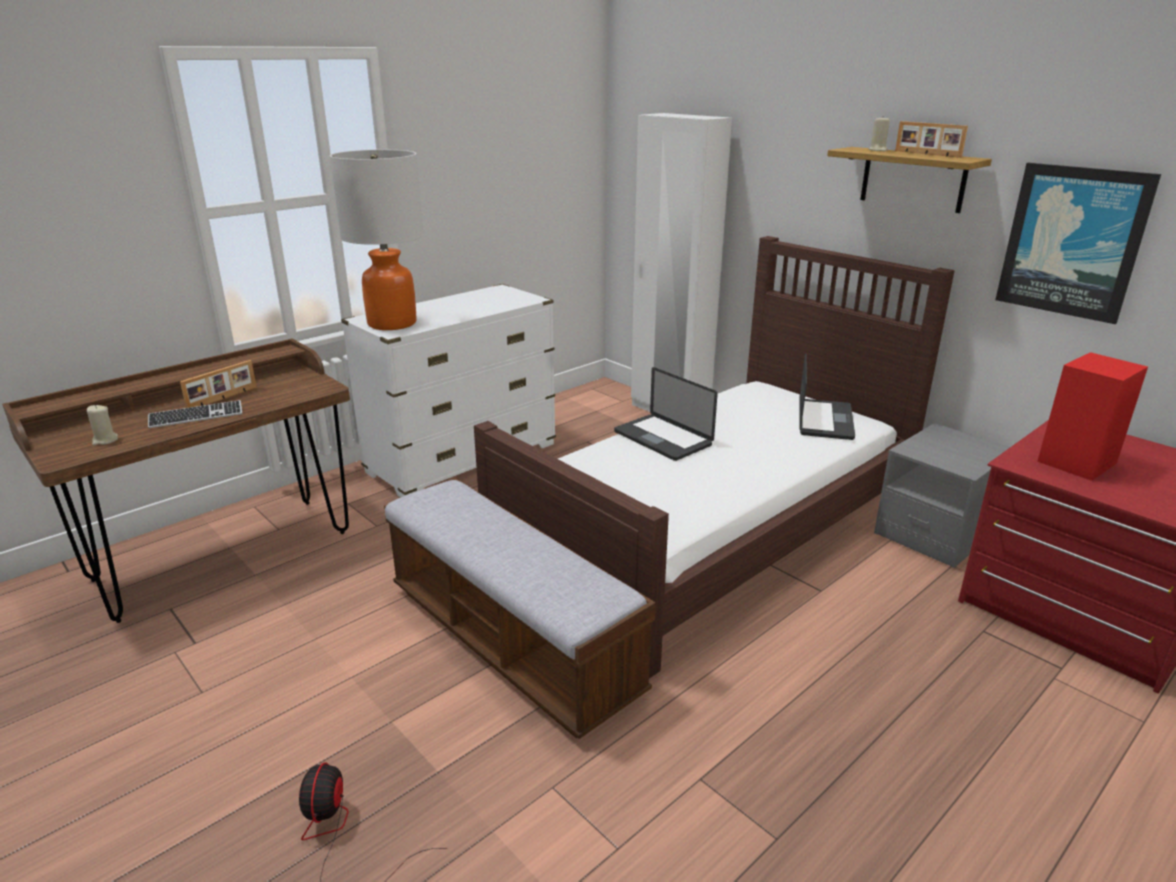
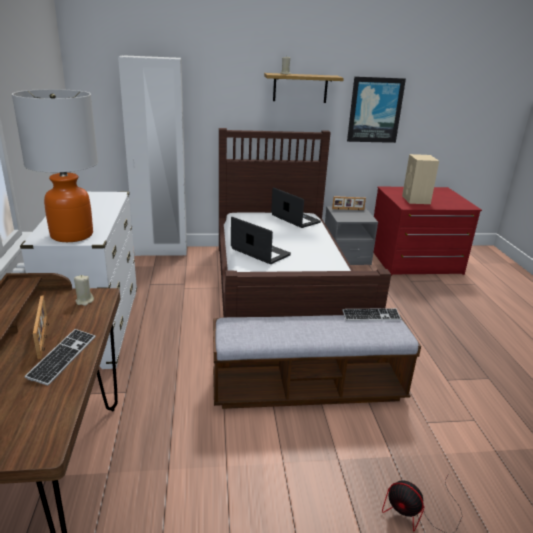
camera: 55 degrees left, 0 degrees up
(105, 440) = (37, 414): beige candle -> beige candle (84, 301)
(596, 574) = (371, 316): none -> keyboard
(662, 438) = (260, 252): laptop -> laptop turned 135 degrees counterclockwise
(926, 154) = (310, 74): picture frame -> picture frame (348, 209)
(1076, 463) = (416, 200): red speaker -> beige speaker

